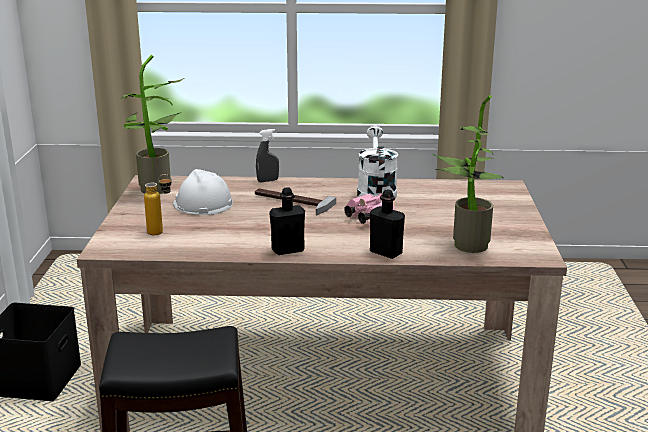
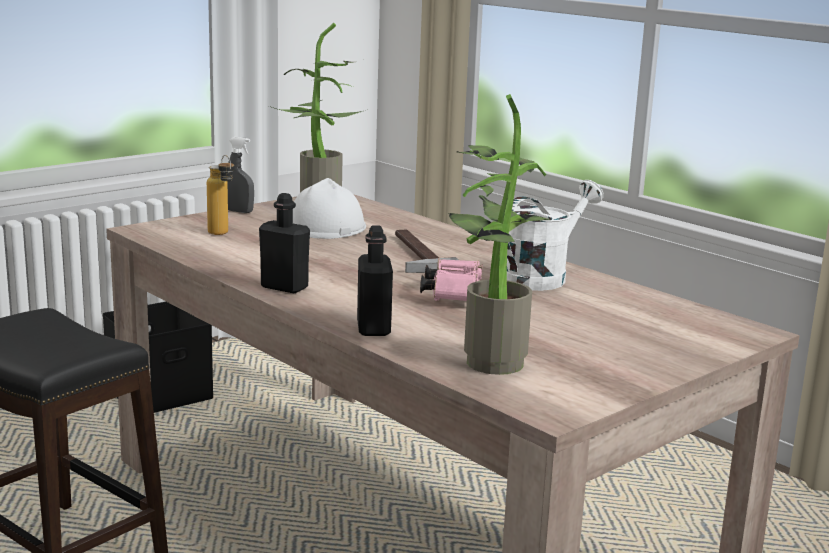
camera: 45 degrees right, 5 degrees down
(267, 181) = (448, 230): grey spray bottle -> grey spray bottle (239, 211)

